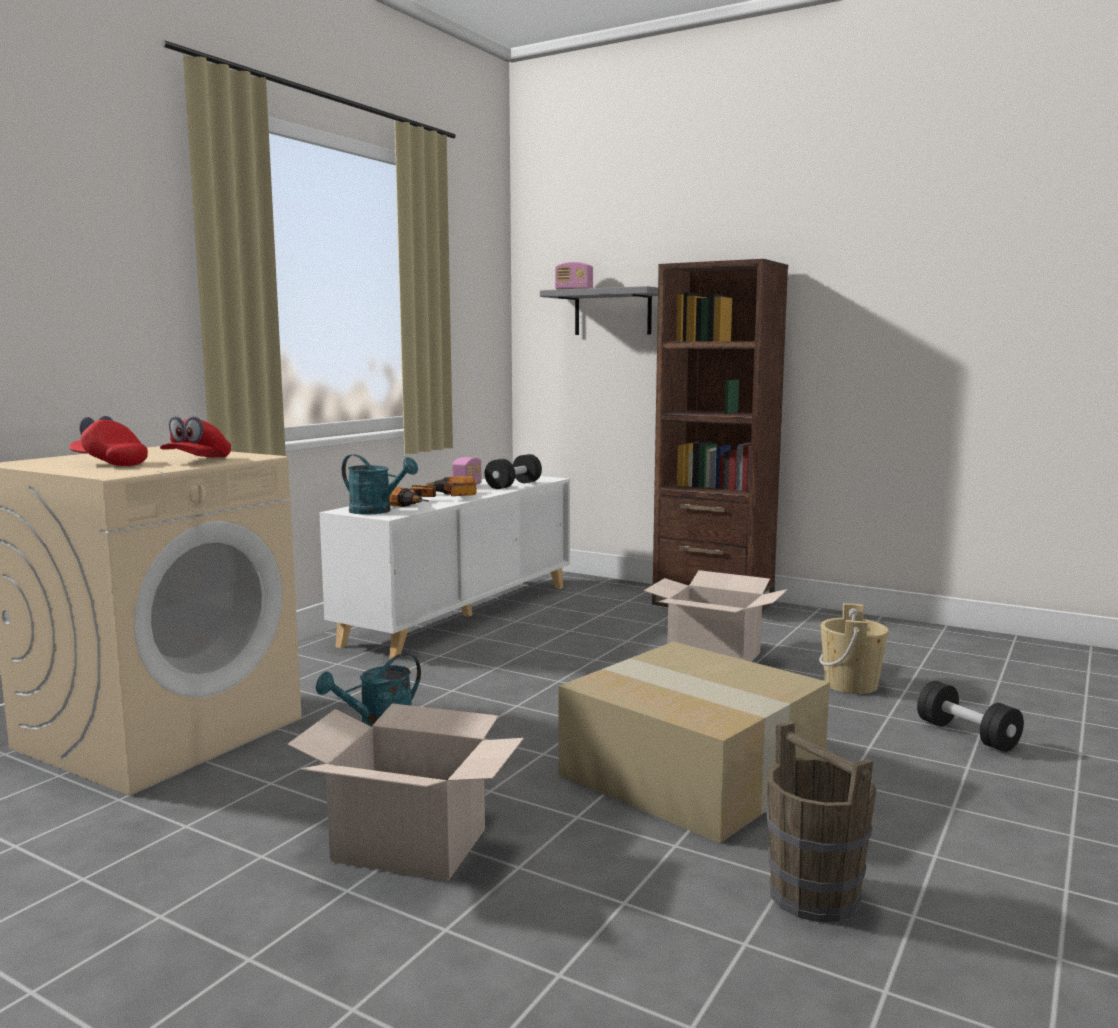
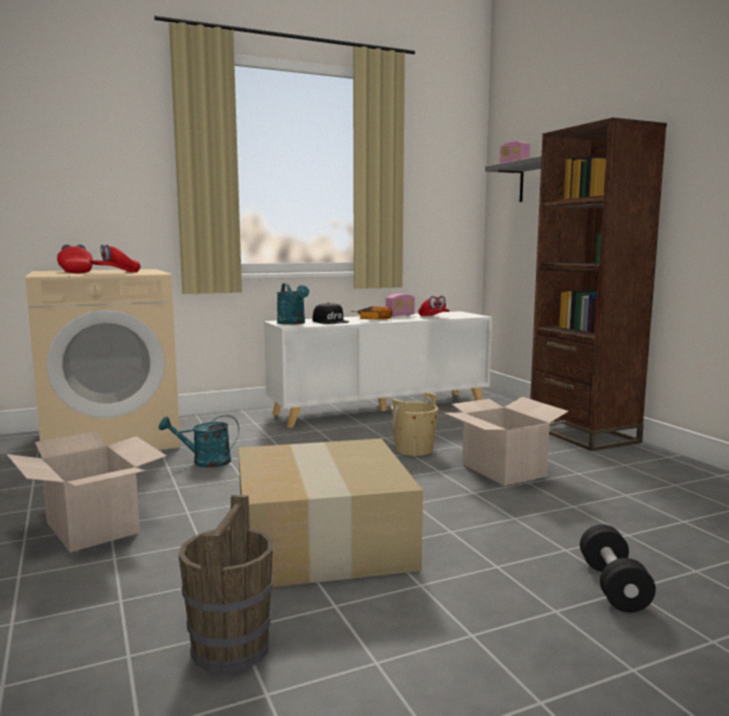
camera: 35 degrees right, 0 degrees up
(415, 503) = (331, 321): power drill -> black cap
(513, 485) = (433, 317): black dumbbell -> red cap
(850, 685) = (581, 517): beige bucket -> beige bucket (414, 450)

